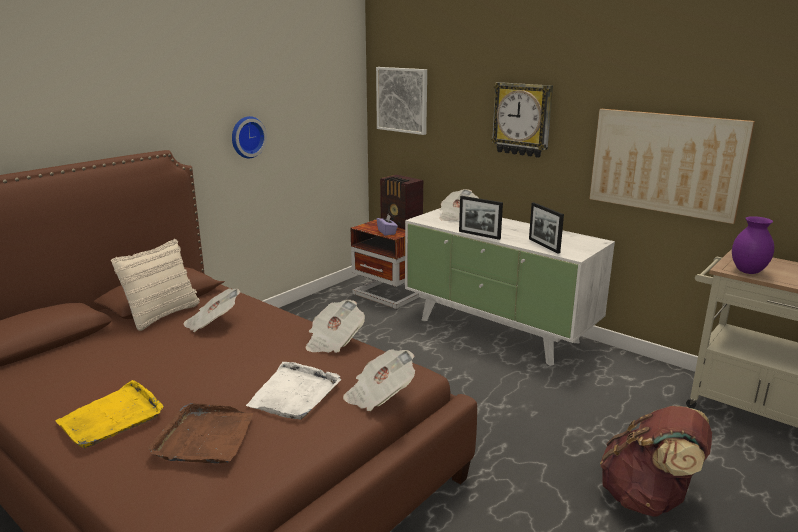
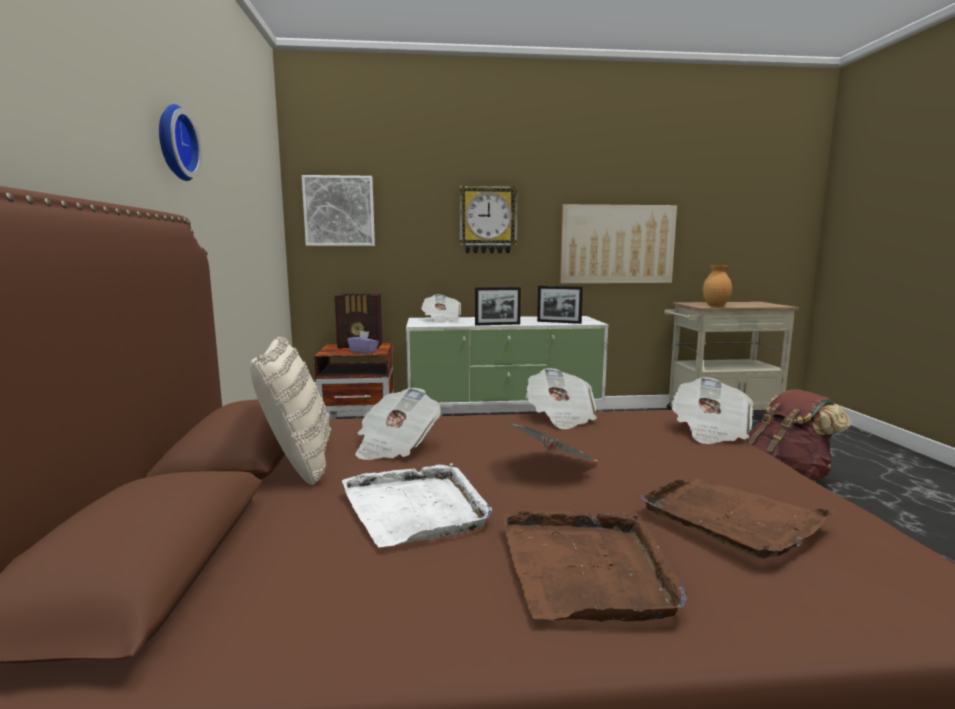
camera: 45 degrees left, 10 degrees down
(112, 418) = (586, 567): yellow tray -> brown tray
(233, 371) = (553, 468): none -> newspaper
(247, 137) = (221, 228): wall clock -> wall clock (173, 143)
(295, 394) = (659, 456): white tray -> white tray (416, 507)
(747, 271) = (715, 306): purple vase -> brown vase

